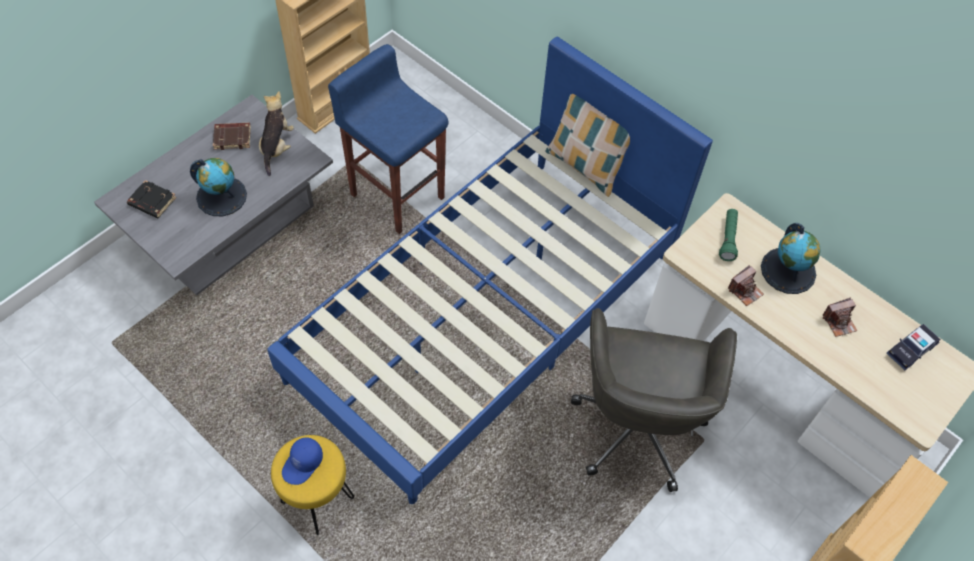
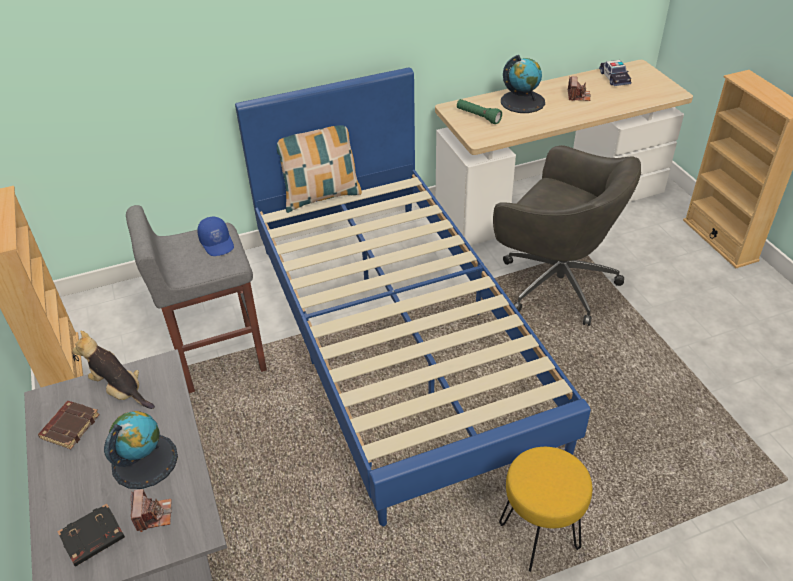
camera: 60 degrees left, 15 degrees down
(303, 464) = (545, 481): blue cap -> blue cap (217, 243)
(397, 195) = (219, 357): blue stool -> grey stool
(745, 291) = (529, 124): camera -> camera (153, 515)

